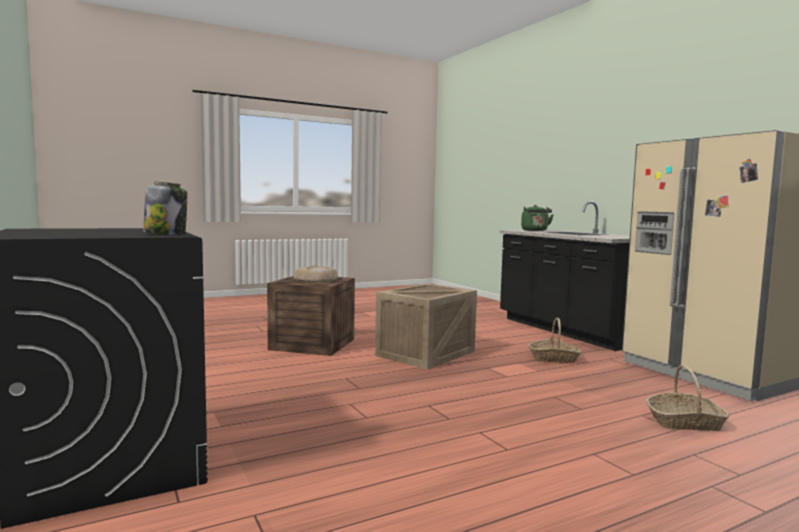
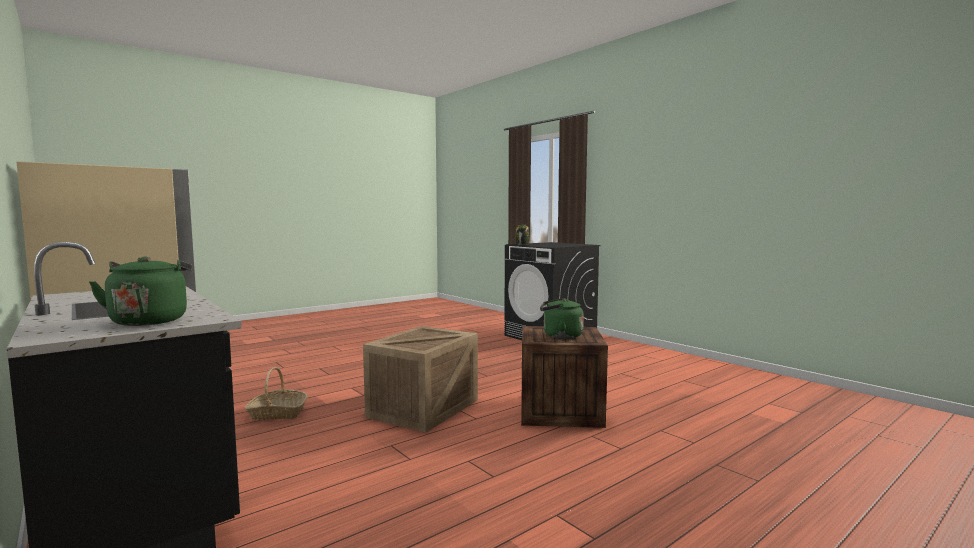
camera: 170 degrees right, 0 degrees up
(316, 279) = (560, 336): bread -> green kettle
(684, 422) = (262, 365): basket -> none

